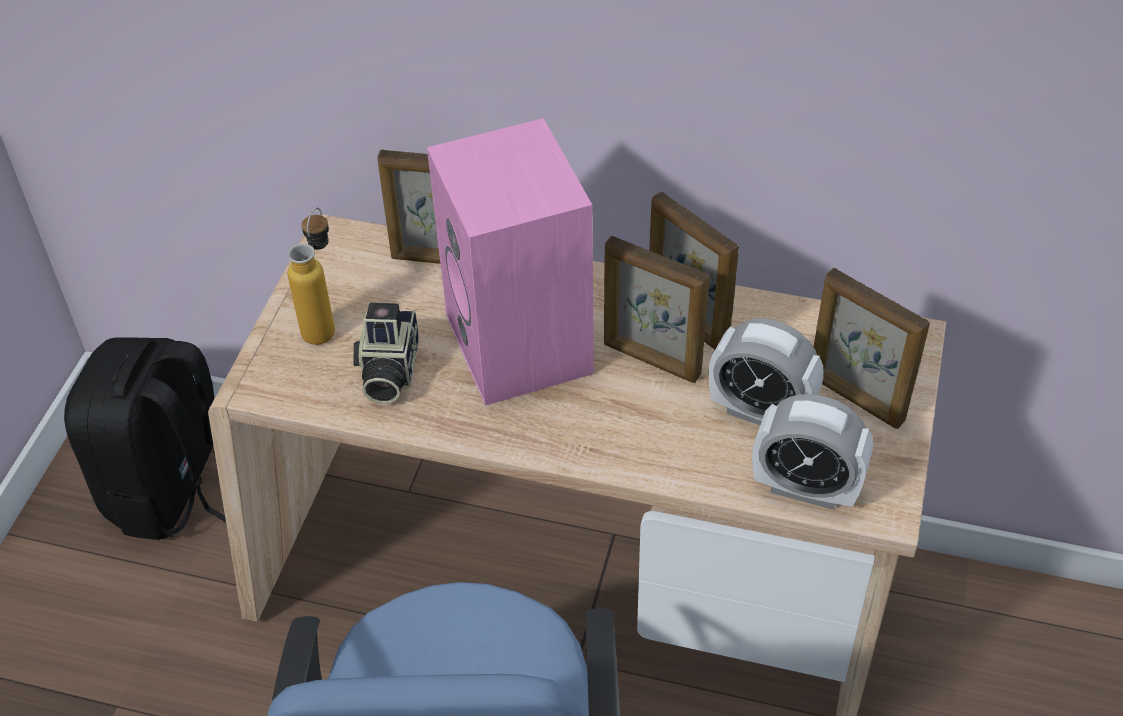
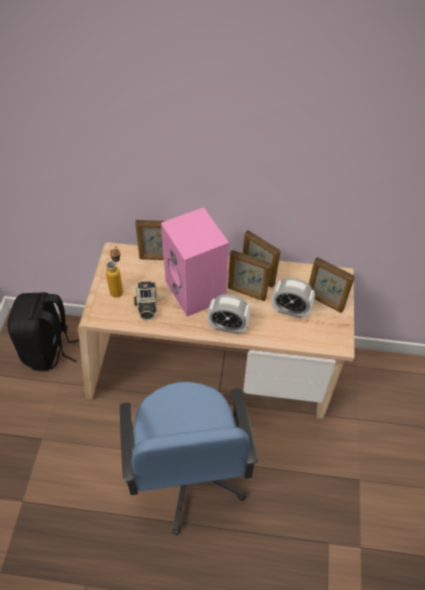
camera: 10 degrees left, 5 degrees up
(805, 488) = (311, 339): alarm clock -> alarm clock (228, 327)

